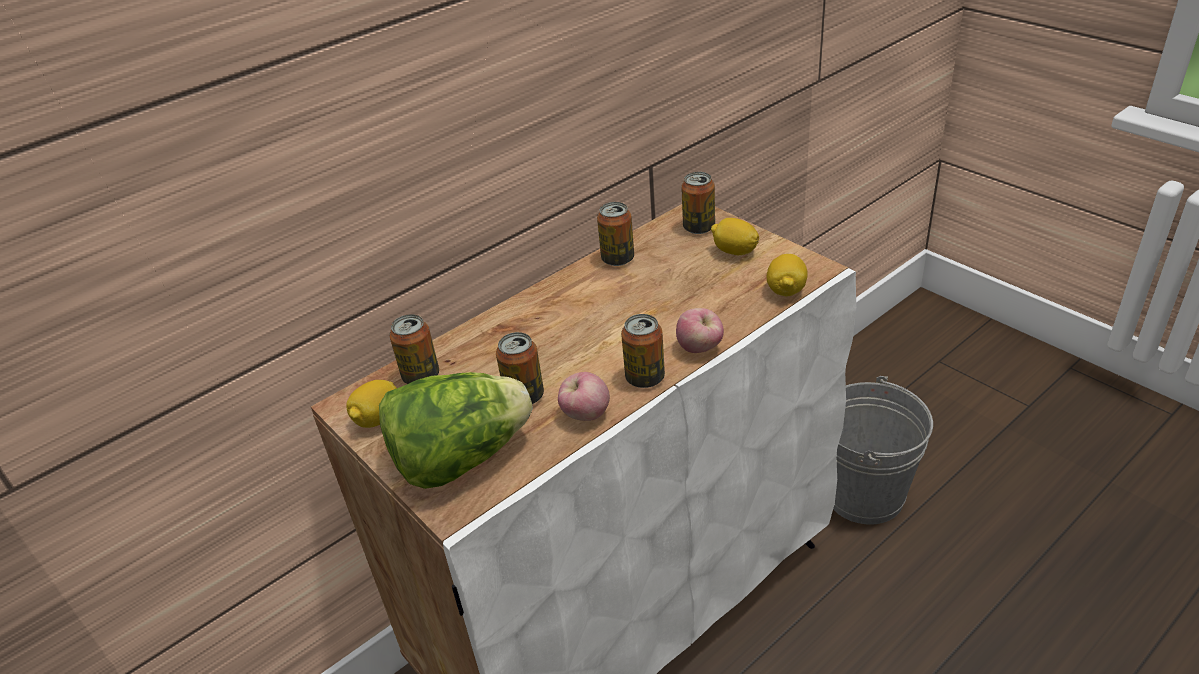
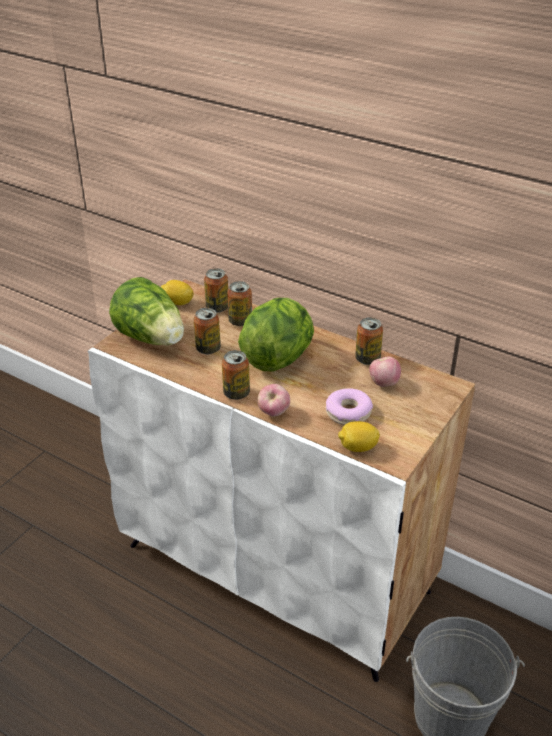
camera: 70 degrees right, 0 degrees up
(580, 330) = (278, 358): none -> lettuce
(585, 415) = (196, 375): apple -> apple (383, 383)
(698, 227) = (427, 392): can -> can (240, 321)
(718, 288) = (348, 412): none -> donut
(734, 252) = (401, 415): lemon -> none

